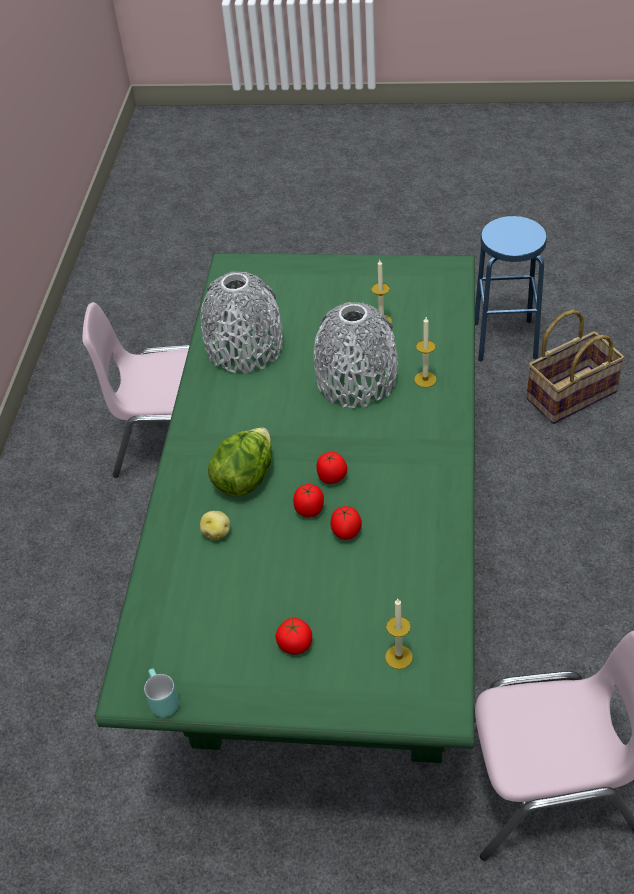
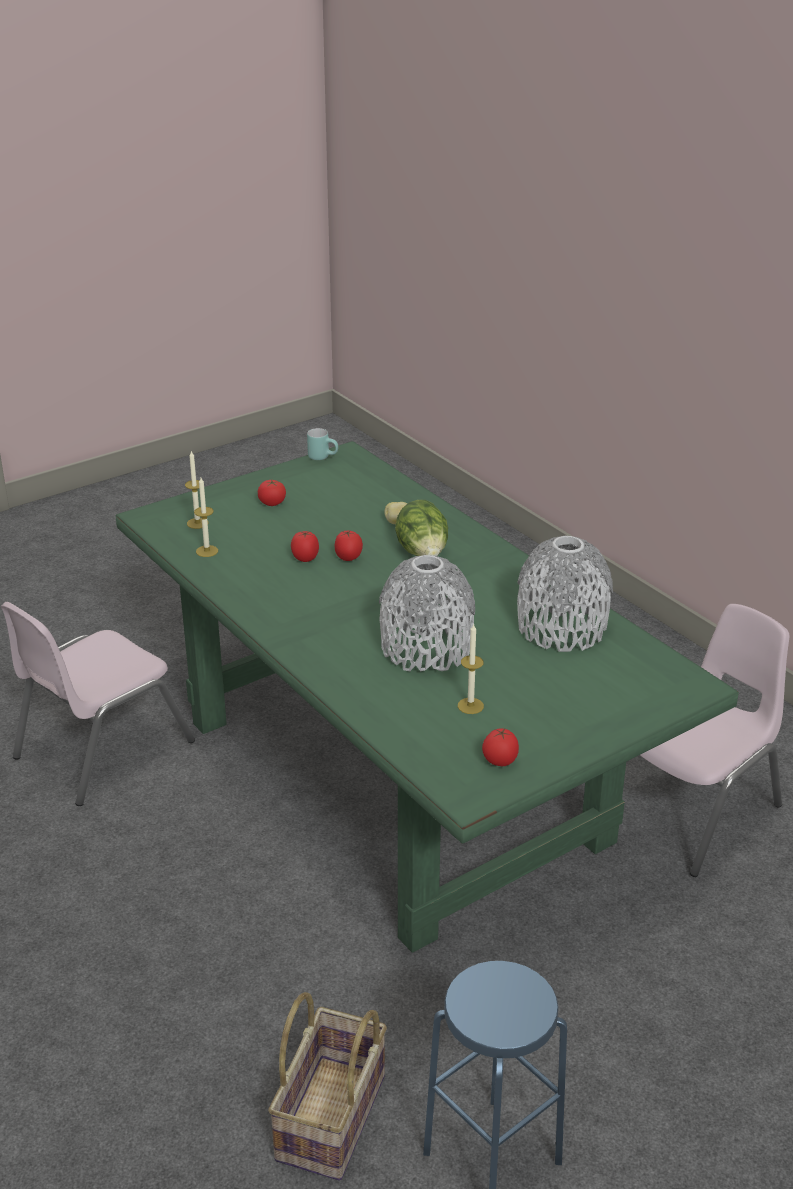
camera: 135 degrees right, 15 degrees down
(332, 478) = (356, 581): tomato -> tomato (499, 762)
(425, 379) = (364, 676): candle -> candle (207, 551)

